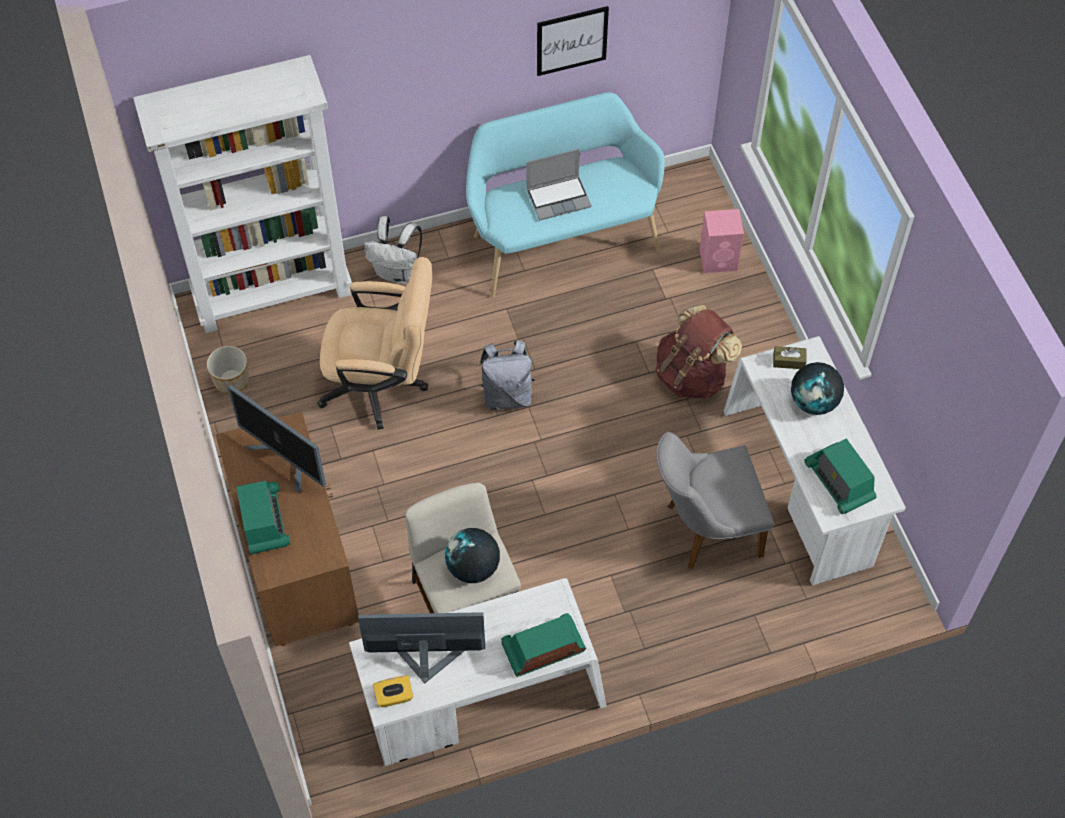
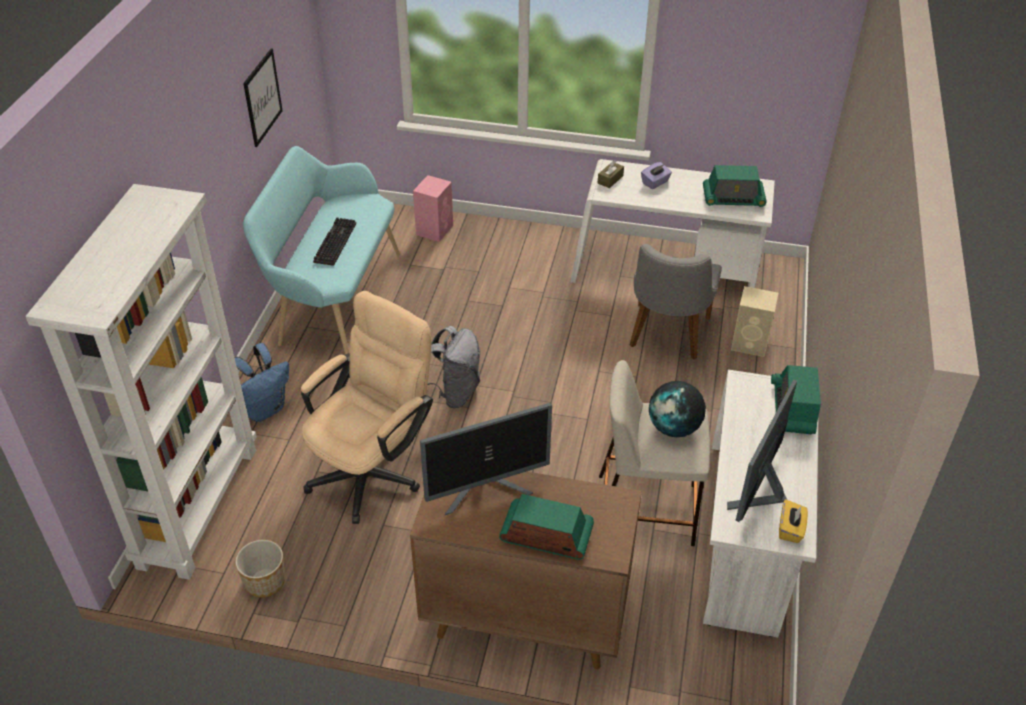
camera: 60 degrees left, 15 degrees down
(397, 272) = (265, 409): white backpack -> blue backpack
(559, 198) = (334, 242): laptop -> keyboard
(692, 375) = (524, 285): brown backpack -> none
(747, 609) = (750, 344): none -> beige speaker
(814, 402) = (655, 183): globe -> purple tissue box

